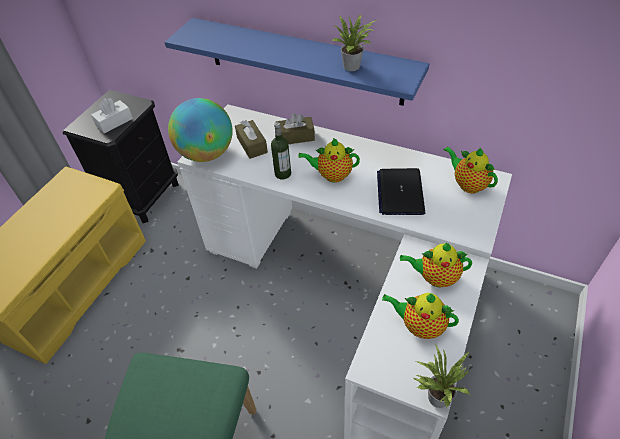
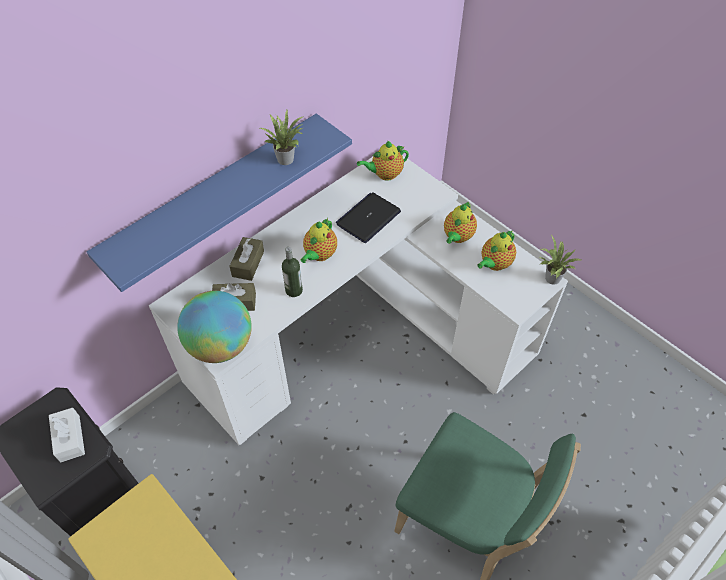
camera: 70 degrees left, 5 degrees up
(400, 192) = (368, 218): laptop -> laptop turned 105 degrees clockwise

